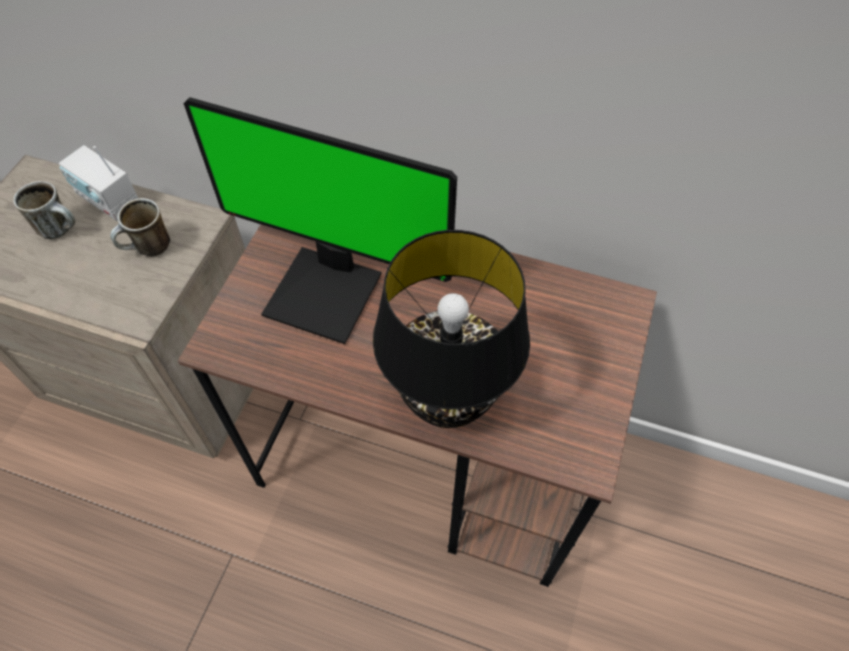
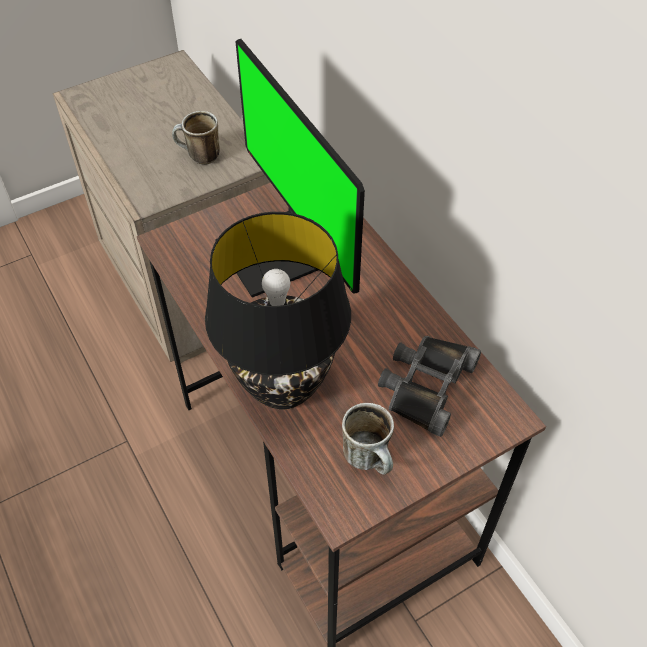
camera: 40 degrees right, 5 degrees down
(62, 229) = (159, 112): mug -> mug (371, 460)
(108, 200) = (205, 109): radio -> none
(549, 320) = (425, 385): none -> black binoculars

